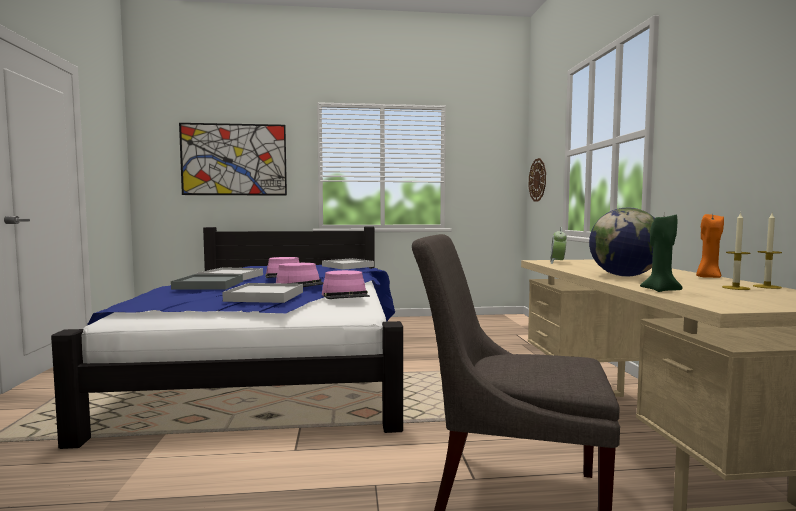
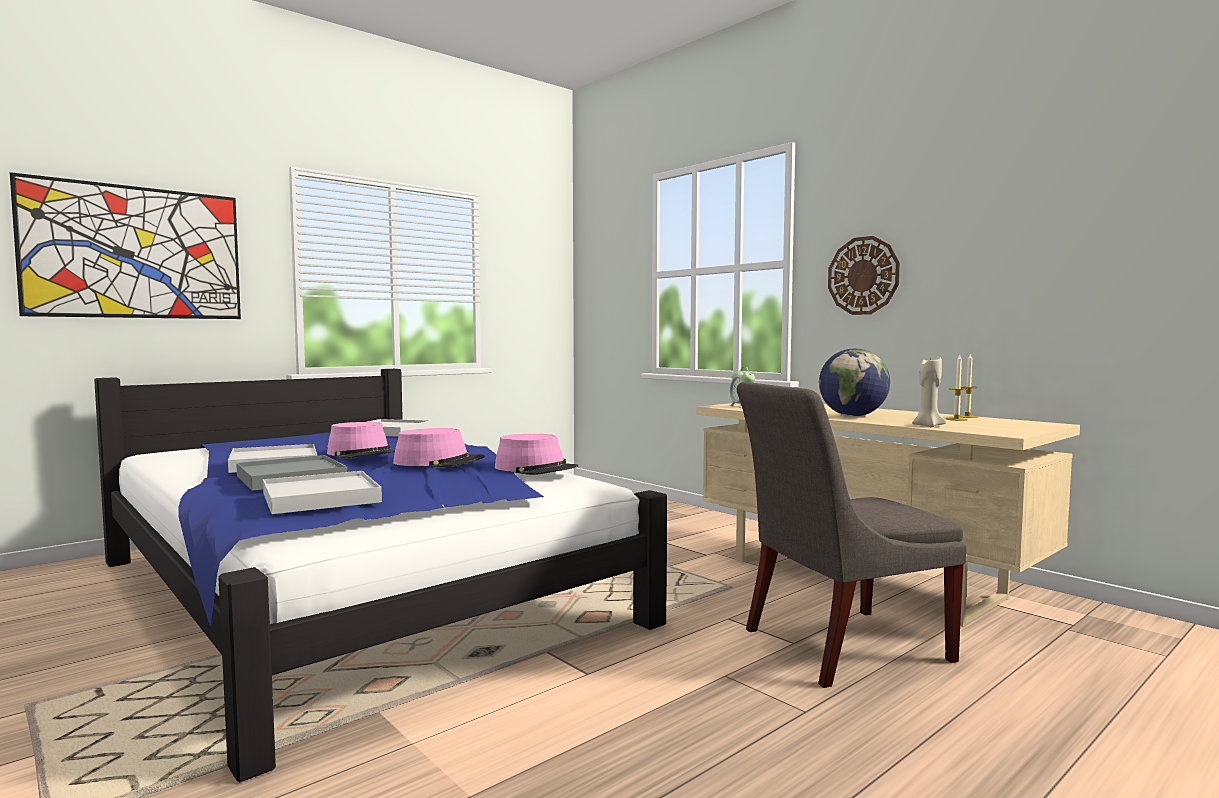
camera: 35 degrees left, 0 degrees up
(265, 296) = (452, 481): white tray -> white tray (320, 498)
(537, 180) = (598, 303): wall clock -> wall clock (863, 276)
(660, 290) = (927, 426): green candle -> beige candle
(708, 277) = (906, 412): orange candle -> none

